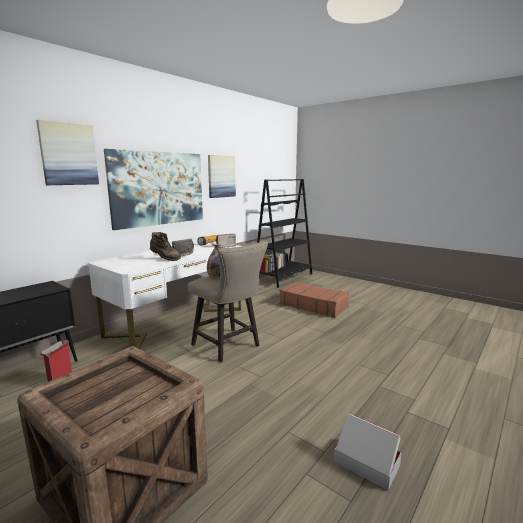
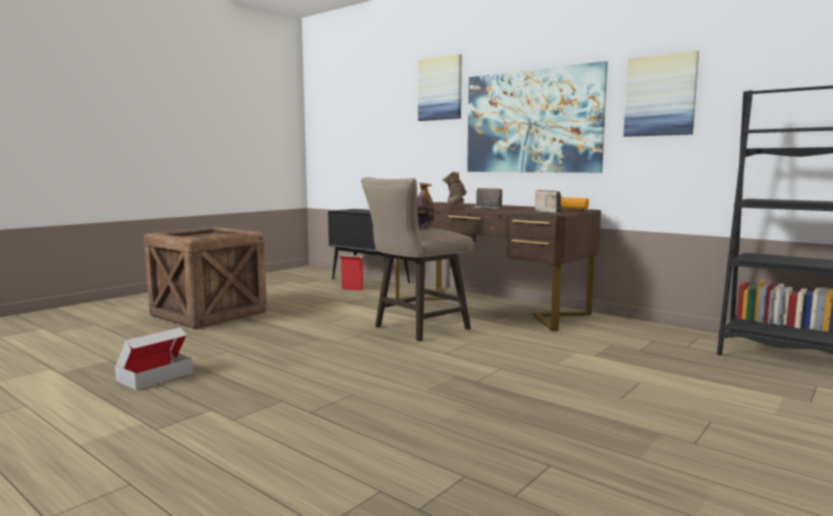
camera: 90 degrees right, 5 degrees down
(178, 322) = (487, 307): white desk -> brown desk
(313, 306) = (621, 380): brown suitcase -> none

